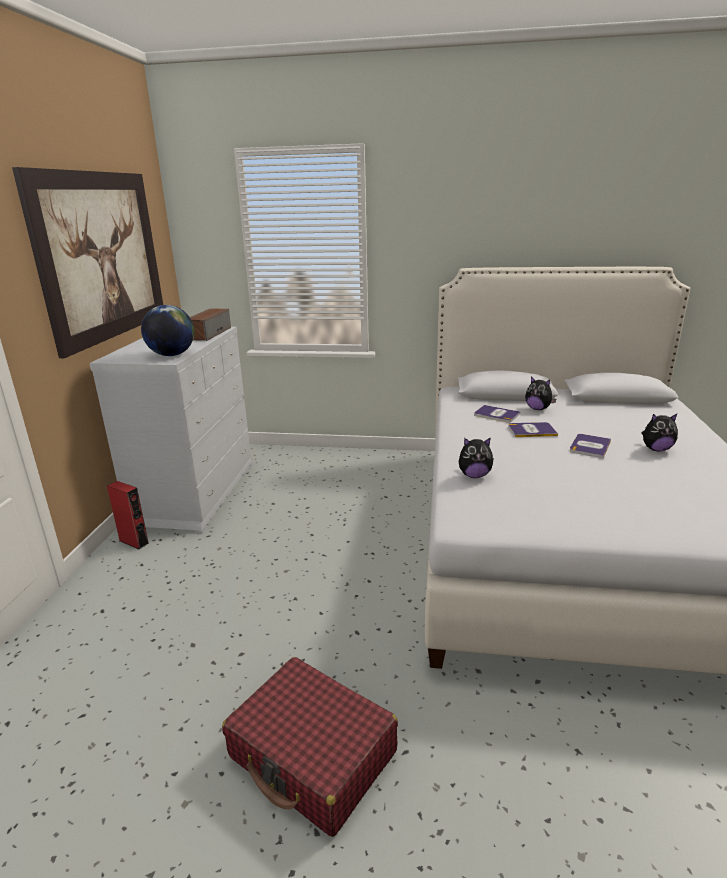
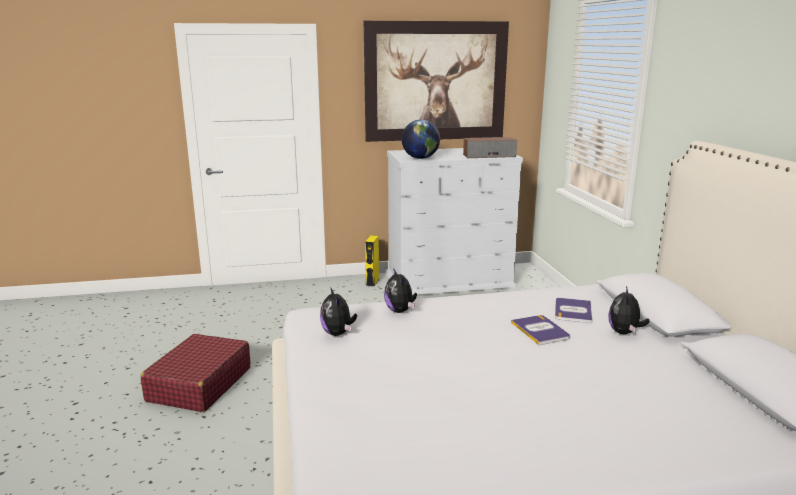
camera: 70 degrees right, 5 degrees down
(134, 542) = (372, 282): red speaker -> yellow speaker
(590, 446) = (524, 364): book -> none
(656, 449) = (560, 410): plush toy -> plush toy (338, 333)

